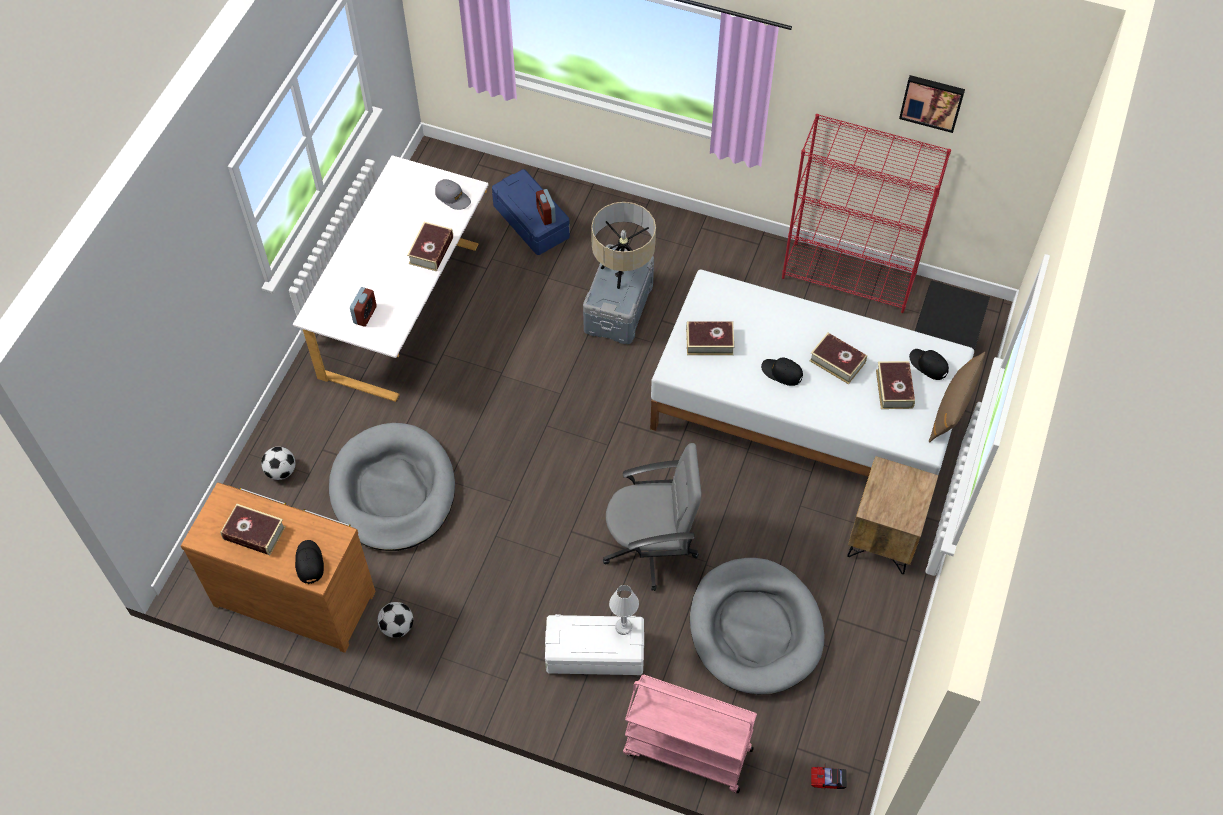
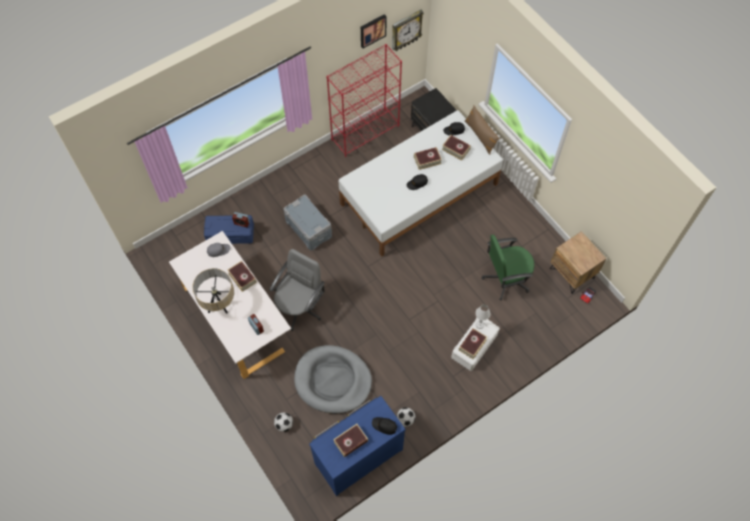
camera: 55 degrees left, 5 degrees up
(295, 594) = (357, 455): brown dresser -> blue dresser
(623, 272) = (303, 211): beige table lamp -> beige table lamp (219, 304)
(651, 547) = (440, 293): grey office chair -> grey office chair (299, 307)
(686, 751) = (542, 339): pink cart -> none
(709, 342) = (380, 199): book -> book (472, 345)
(755, 628) = (505, 278): grey dog bed -> green office chair
(884, 537) = (498, 205): brown nightstand -> brown nightstand (572, 273)
(1002, 158) = (406, 30): none -> wall clock

